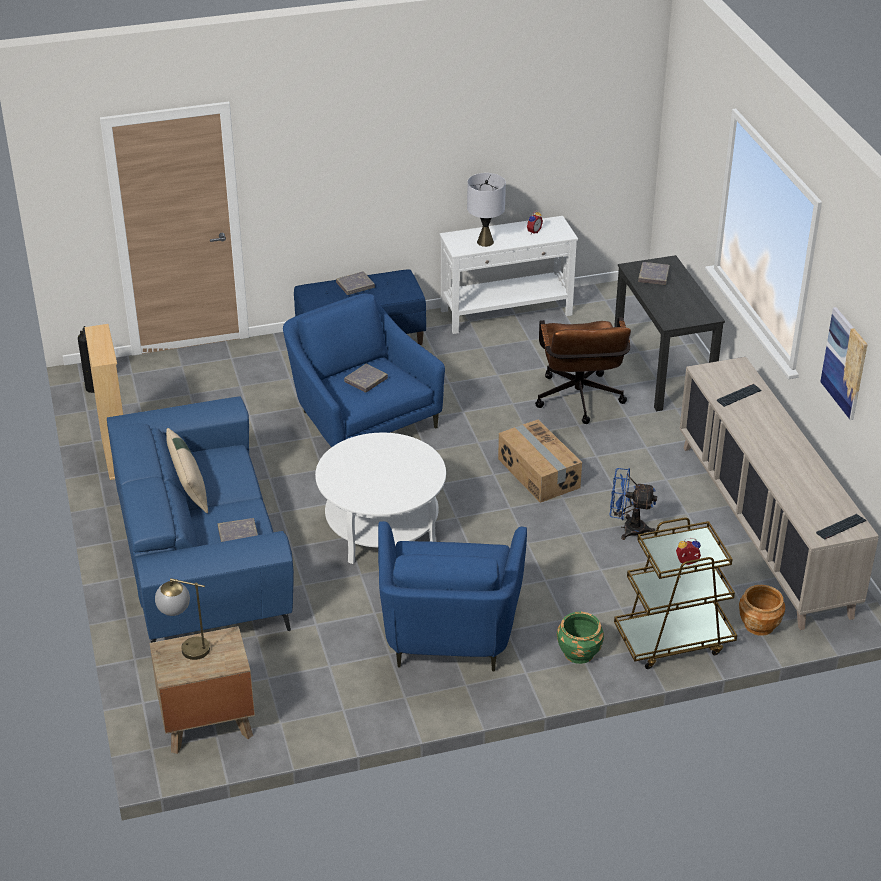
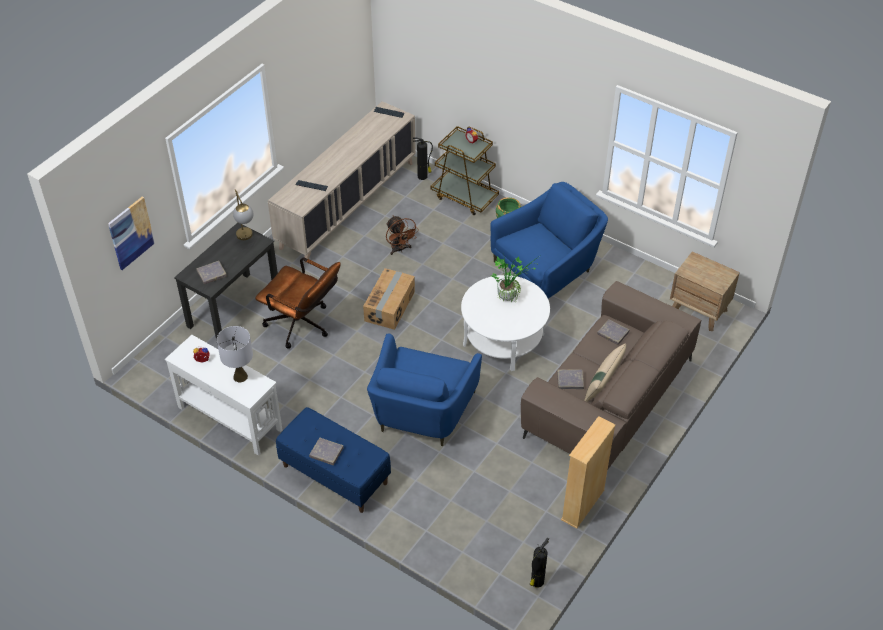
camera: 130 degrees left, 10 degrees up
(185, 648) = (709, 280): table lamp -> table lamp (246, 238)
(201, 554) = (608, 398): blue sofa -> brown sofa
(366, 380) = (428, 372): grey book -> grey book (570, 380)
(393, 485) = (510, 294): none -> potted plant
(579, 402) = (303, 326): brown office chair -> brown office chair turned 75 degrees clockwise
(627, 528) = (400, 249): blue fan -> brown fan
(759, 625) = (423, 176): brown planter -> fire extinguisher
(845, 363) = (310, 99): picture -> picture (131, 233)

